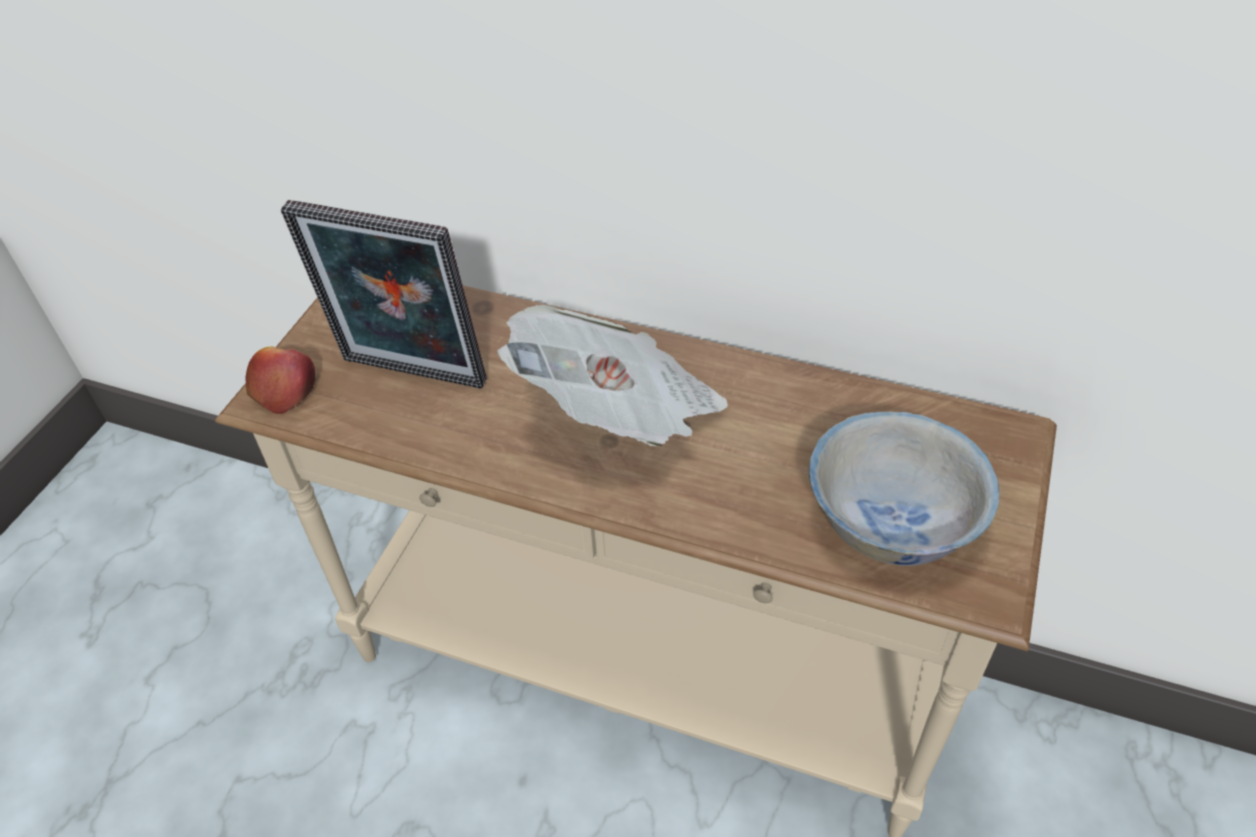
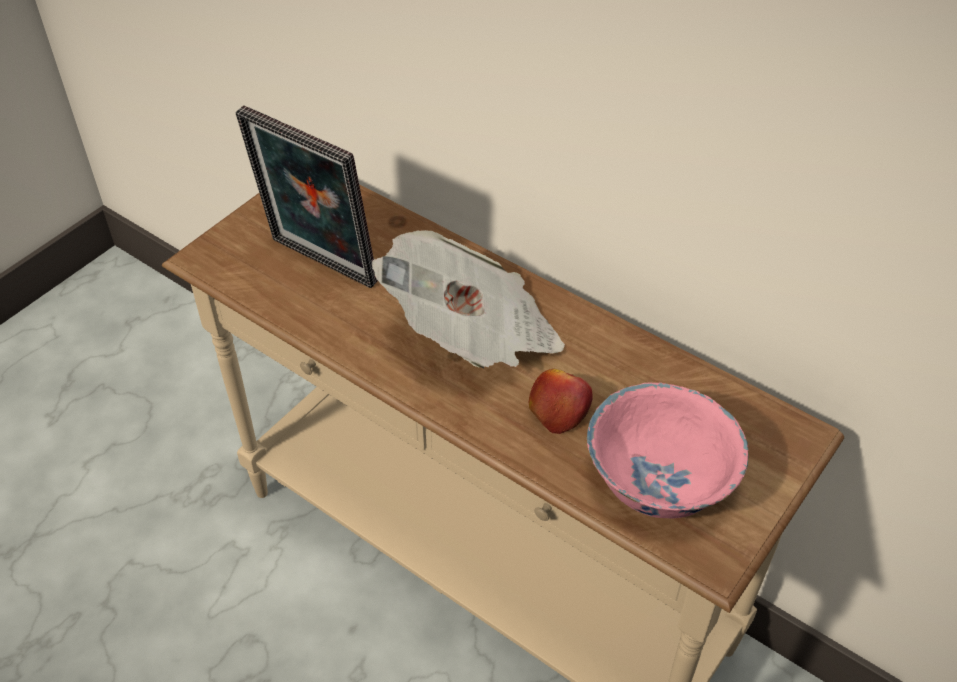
camera: 15 degrees right, 0 degrees up
(283, 388) = (219, 251): apple -> apple (559, 407)
(890, 522) = (658, 479): white bowl -> pink bowl

